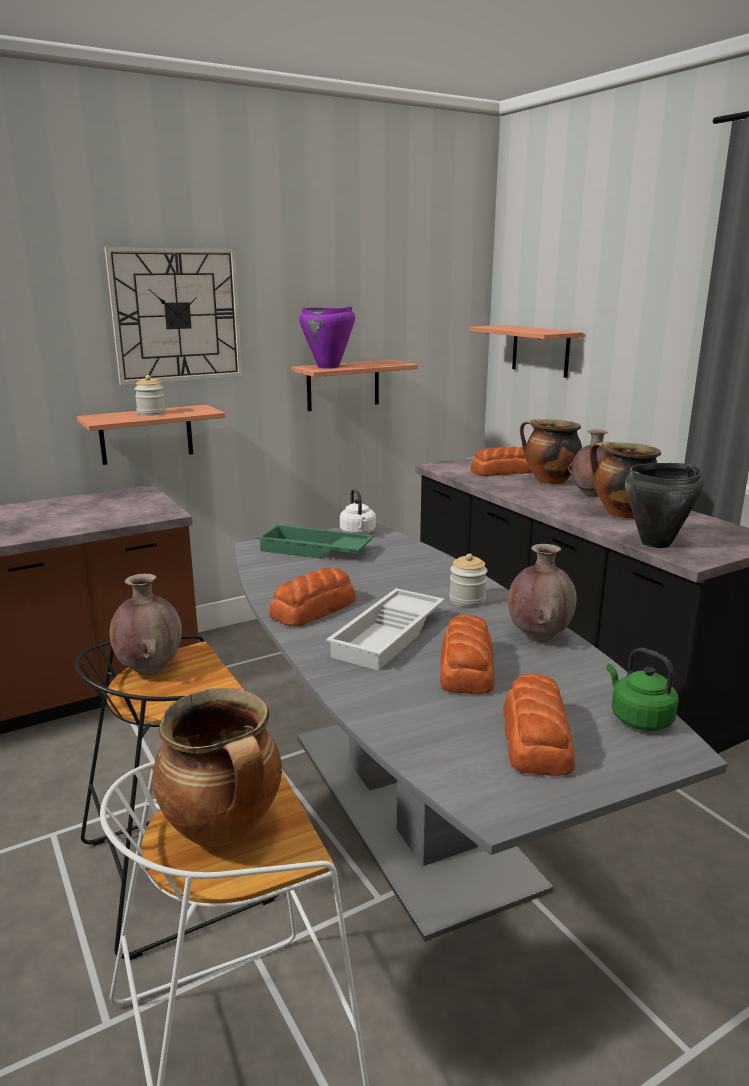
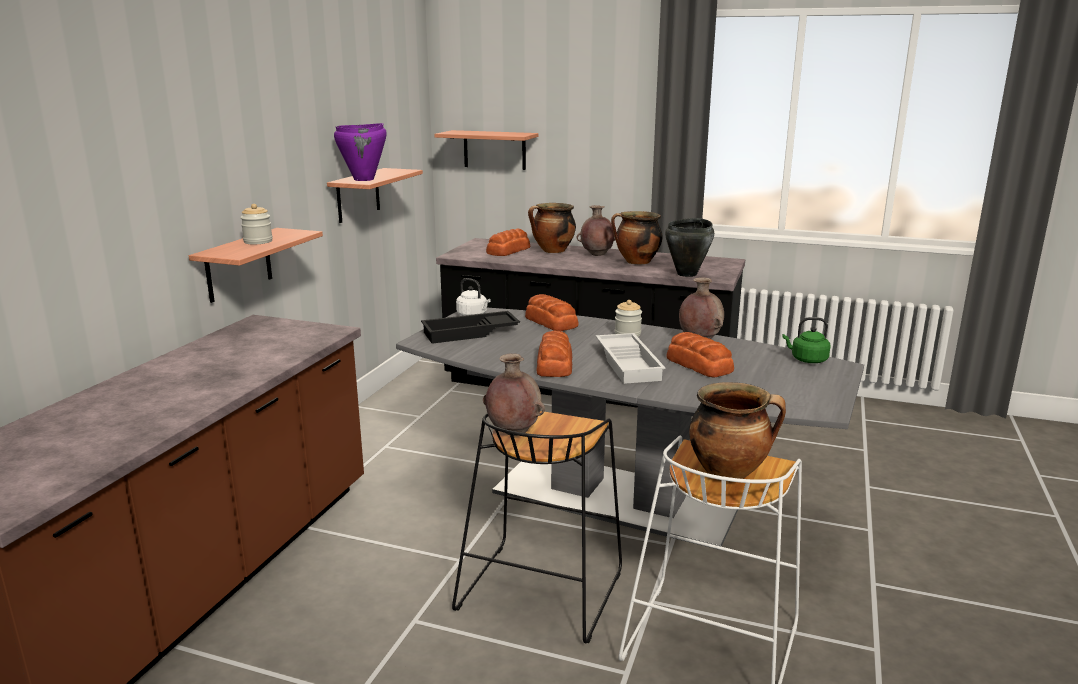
camera: 40 degrees left, 0 degrees up
(177, 315) = (252, 142): wall clock -> none
(314, 550) = (470, 333): green tray -> black tray
(537, 738) = (787, 381): bread -> bread (551, 322)

